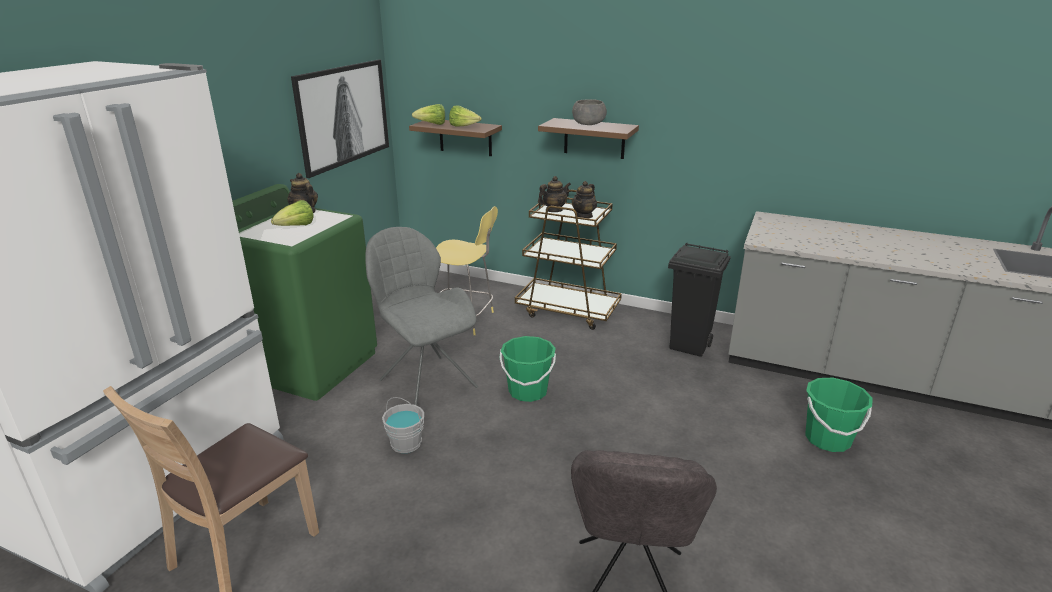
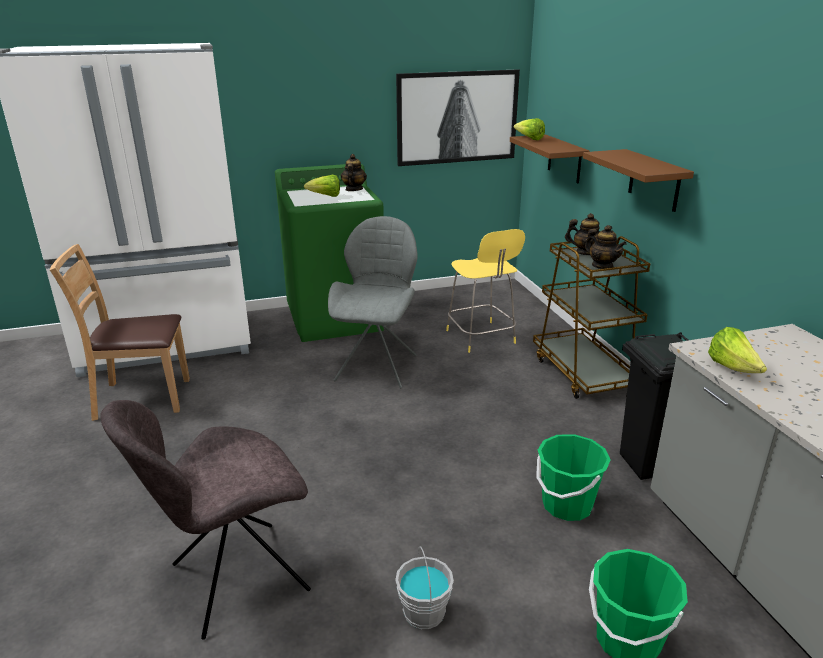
camera: 50 degrees right, 0 degrees up
(406, 443) = (298, 395): grey bucket -> grey bucket (424, 612)
(463, 127) = (548, 145): lettuce -> lettuce (733, 368)
(528, 391) = (429, 412): green bucket -> green bucket (566, 505)
(584, 216) = (602, 266): teapot -> teapot turned 120 degrees counterclockwise
(588, 124) = (638, 160): grey bowl -> none

